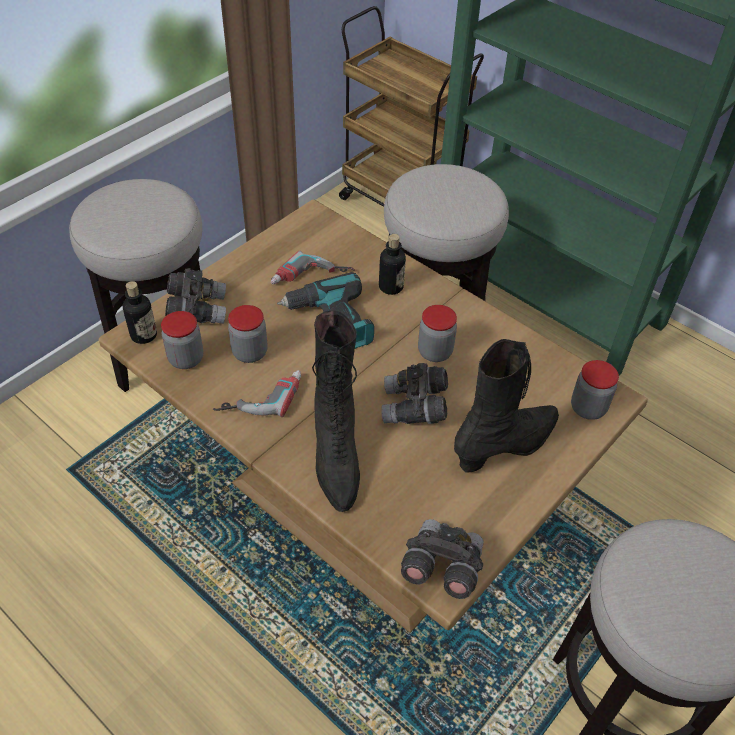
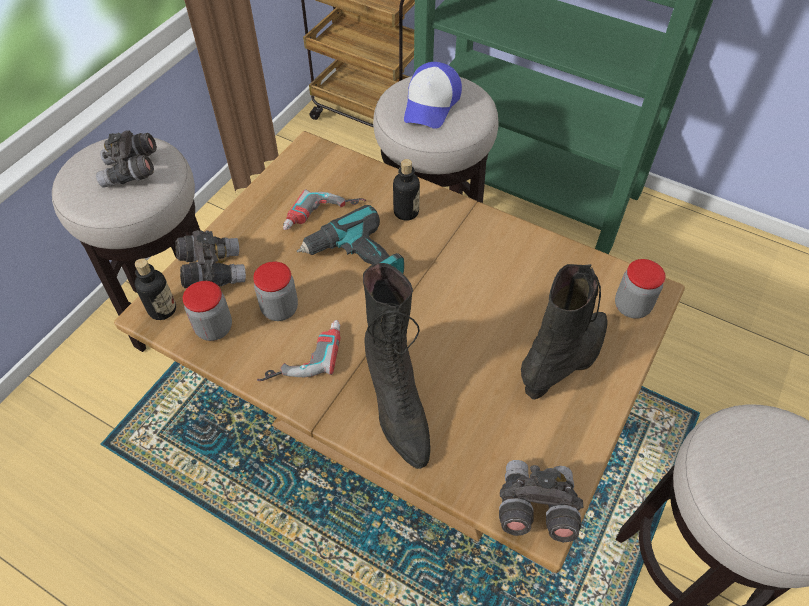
camera: 10 degrees left, 5 degrees up
(414, 408) = (463, 338): grey binoculars -> grey binoculars (132, 172)
(435, 352) = (468, 274): jar -> none
(443, 193) = (431, 104): none -> cap

